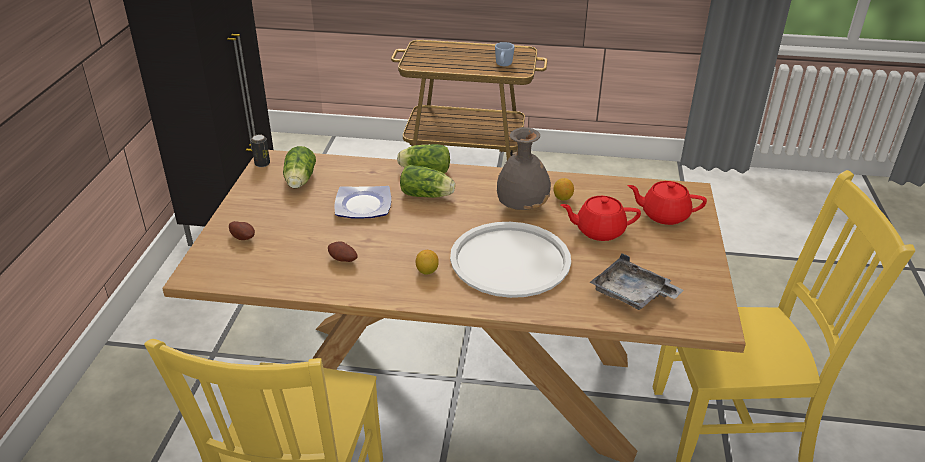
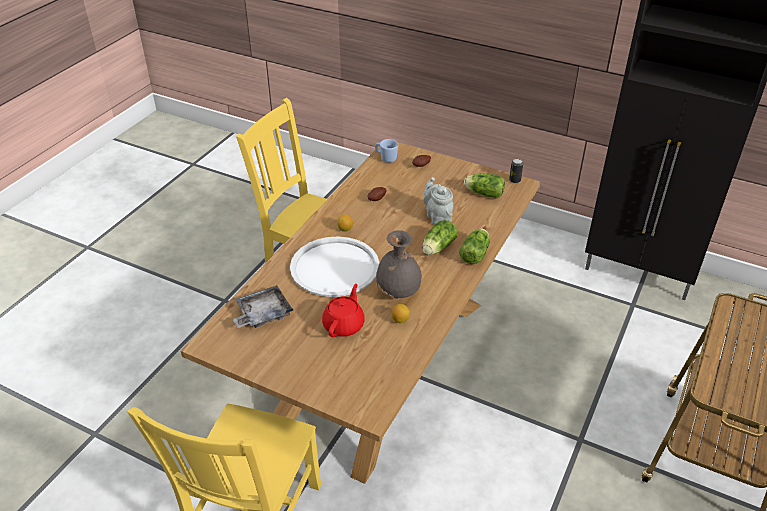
camera: 110 degrees right, 5 degrees up
(364, 205) = (437, 216): plate -> grey teapot
(503, 65) = (733, 383): blue mug -> blue mug (386, 158)
(664, 215) = (344, 374): red teapot -> none

